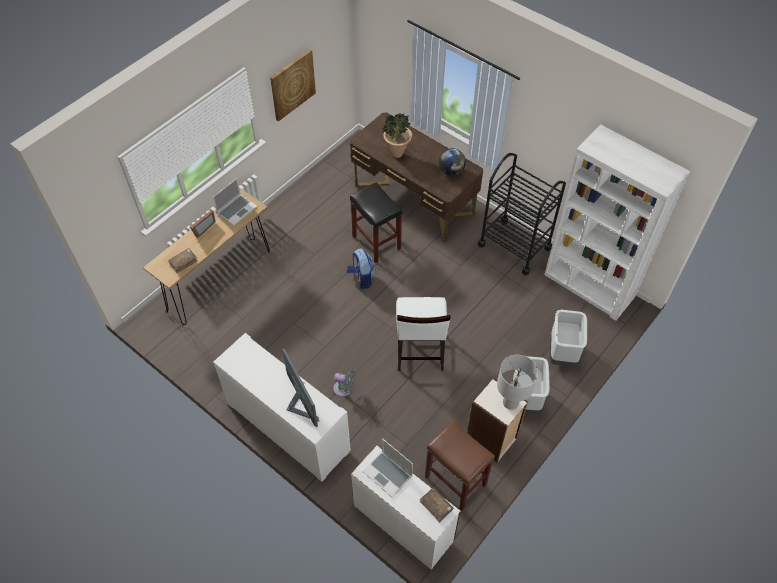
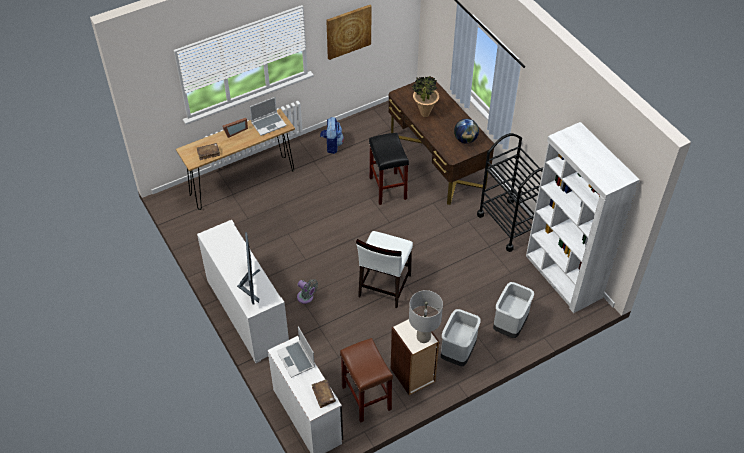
camera: 20 degrees right, 5 degrees down
(361, 278) = (361, 213): backpack -> backpack (332, 145)

